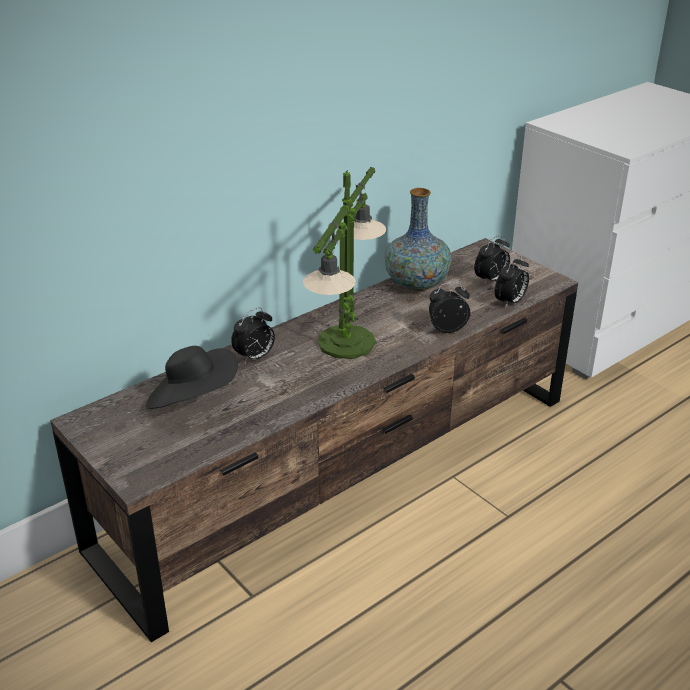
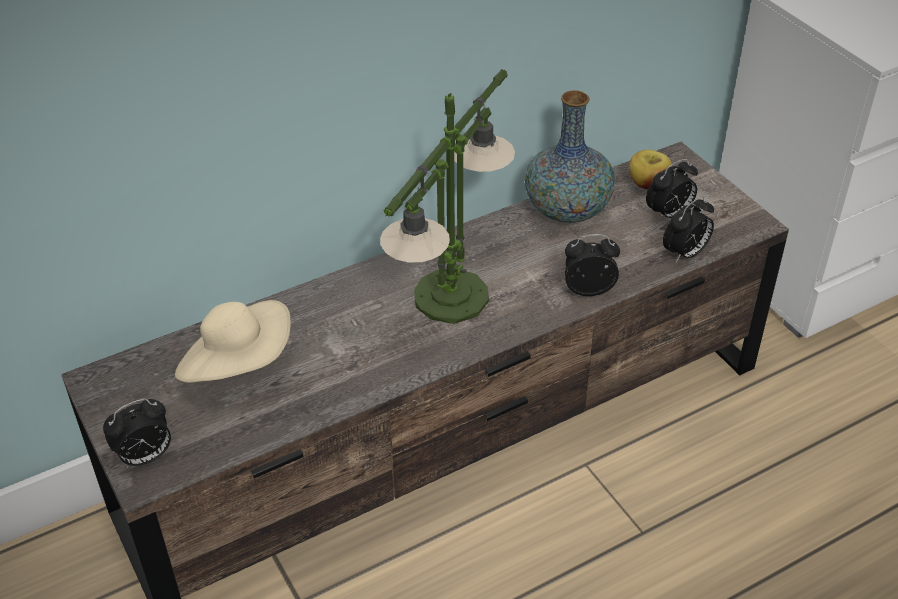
camera: 10 degrees right, 10 degrees up
(194, 400) = (238, 365): black hat -> beige hat
(255, 357) = (329, 307): alarm clock -> alarm clock (145, 457)
(470, 264) = (647, 184): none -> apple

